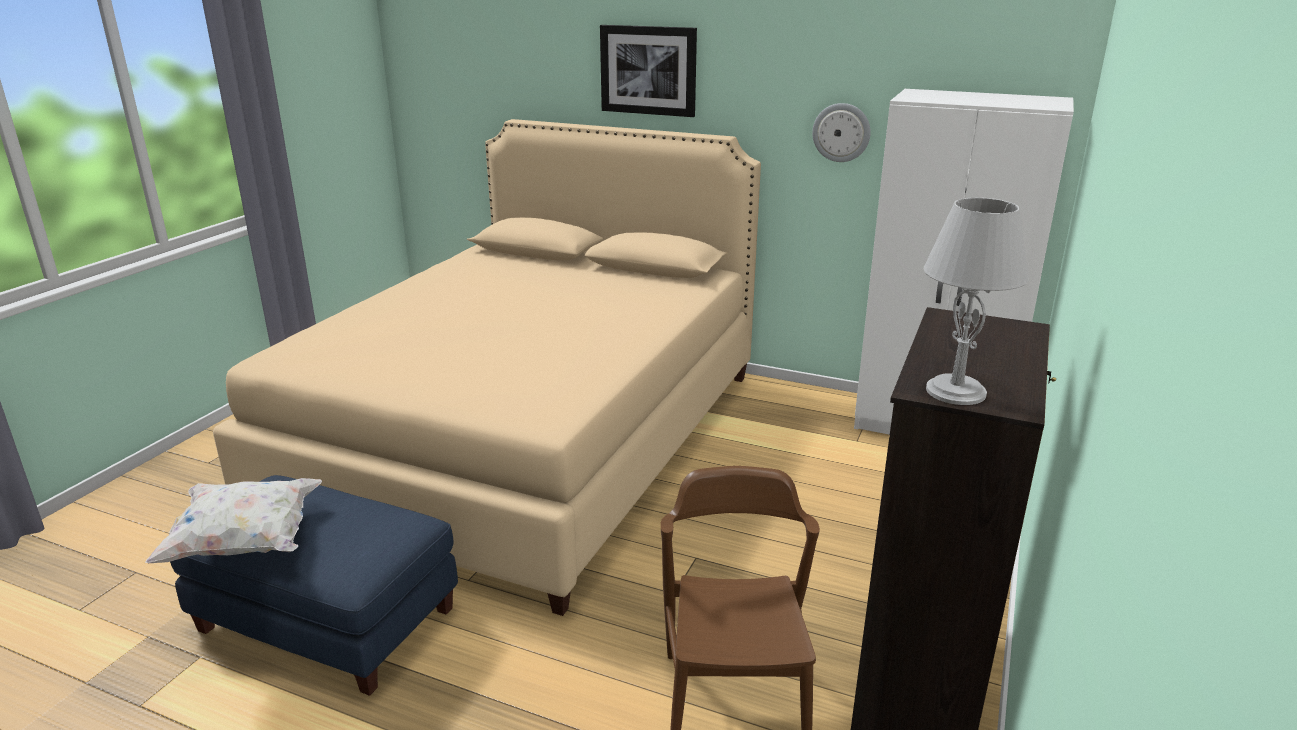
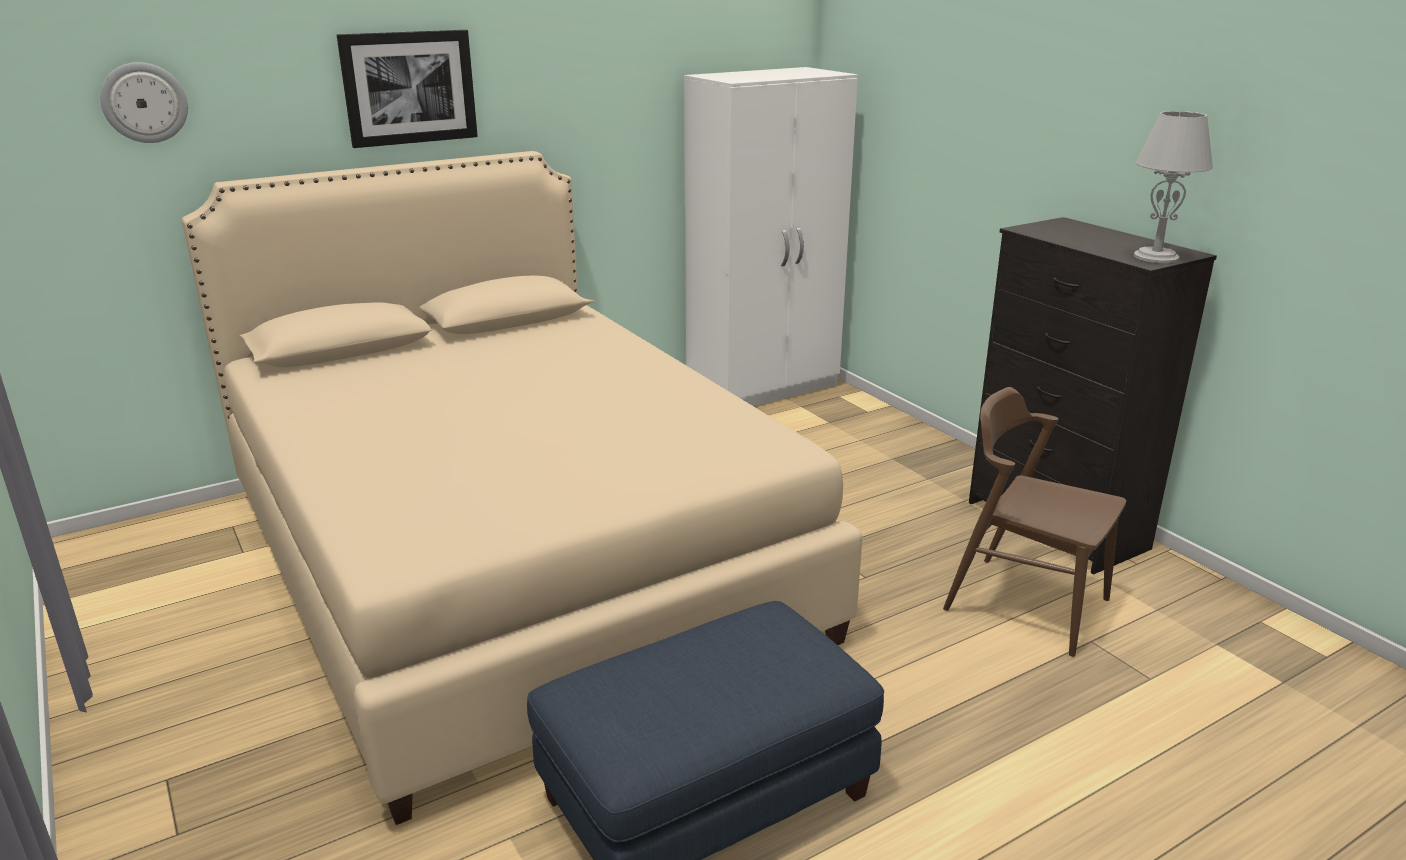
camera: 55 degrees left, 0 degrees up
(246, 542) = (697, 731): white pillow -> none
(841, 132) = (631, 128): wall clock -> wall clock (144, 102)

